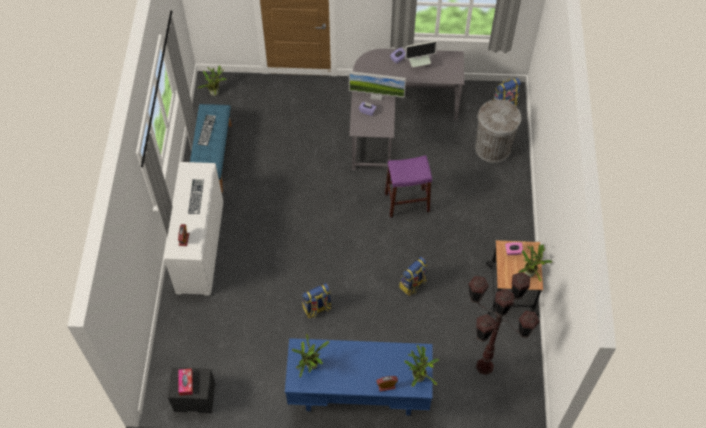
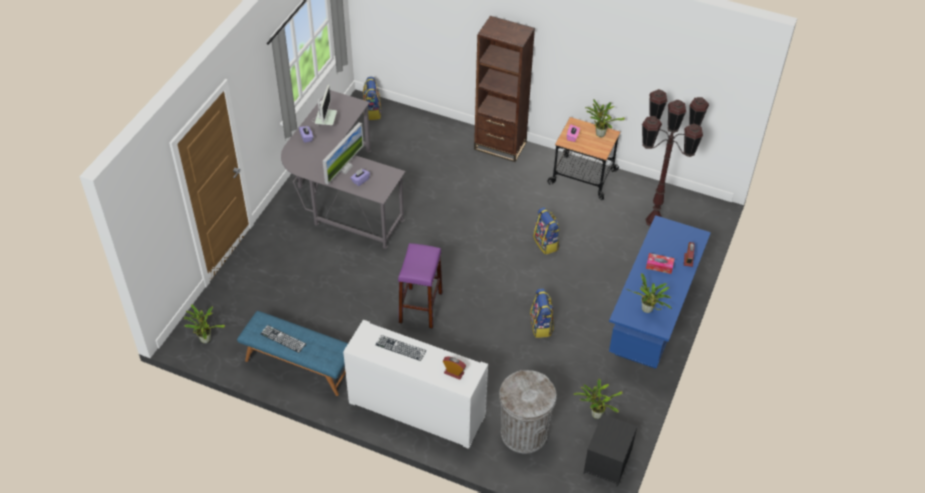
camera: 70 degrees left, 10 degrees down
(186, 383) = (612, 440): tissue box -> tissue box (659, 266)
(406, 202) = (449, 218): purple stool -> purple stool (420, 307)
(419, 376) = (685, 234): potted plant -> potted plant (595, 413)
(492, 148) = (419, 137): grey trash can -> grey trash can (523, 433)
(515, 212) = (500, 146): none -> brown bookcase

